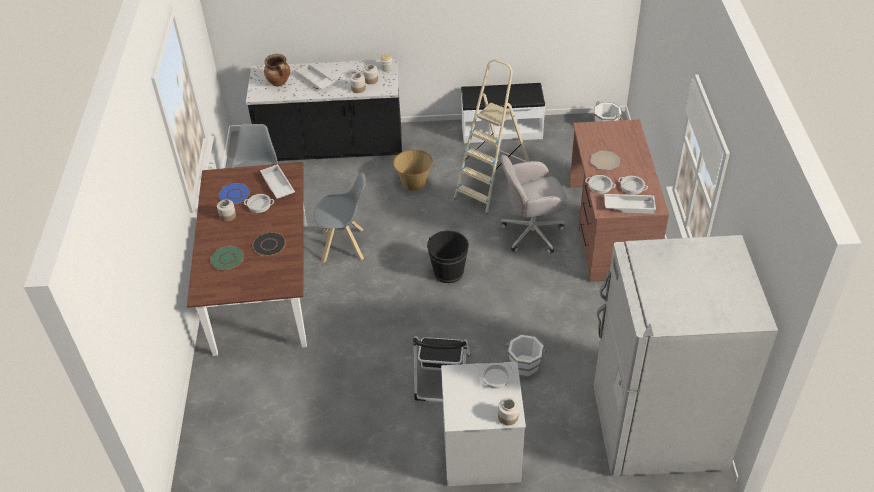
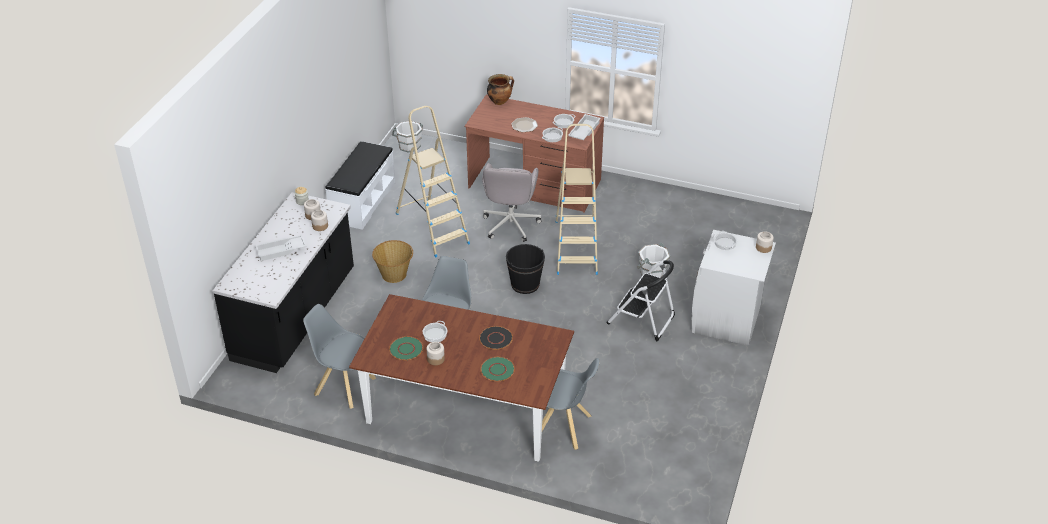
camera: 70 degrees left, 5 degrees down
(234, 194) = (406, 349): blue plate -> green plate
(262, 361) = (564, 427): none -> grey chair
(277, 185) = (413, 317): white tray -> none
(279, 83) = (263, 275): cooking pot -> cooking pot (500, 101)
(528, 292) = (576, 247): none -> beige step ladder
(658, 427) = (741, 227): white fridge -> none

